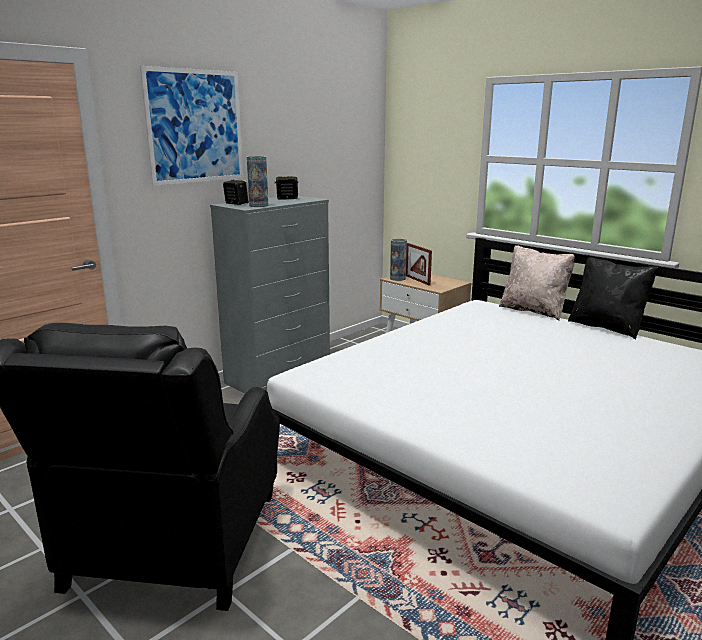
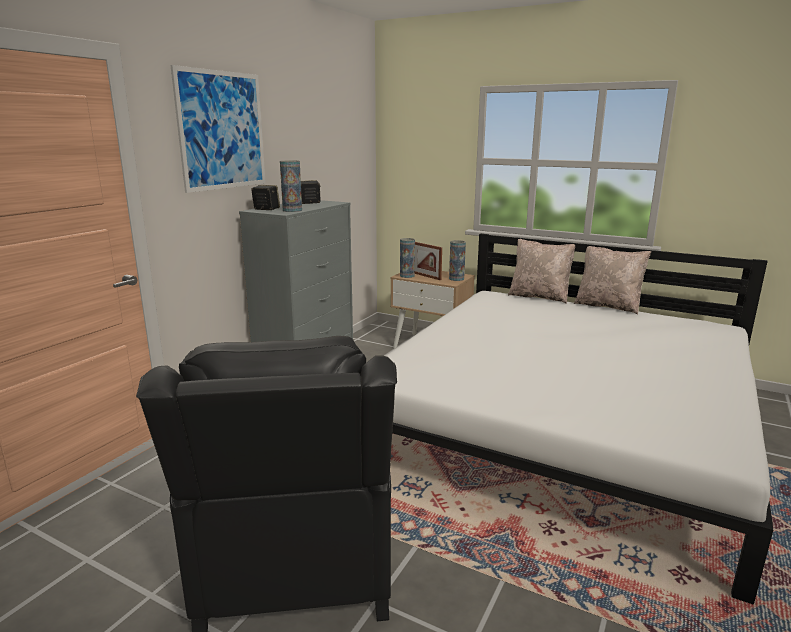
camera: 15 degrees left, 0 degrees up
(447, 285) = (456, 279): none -> vase
(607, 327) = (608, 306): black pillow -> beige pillow

